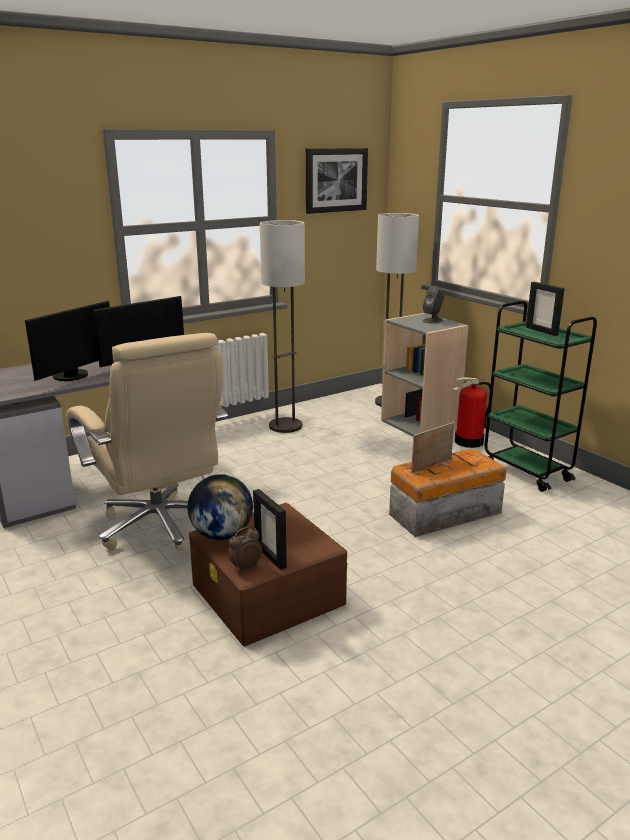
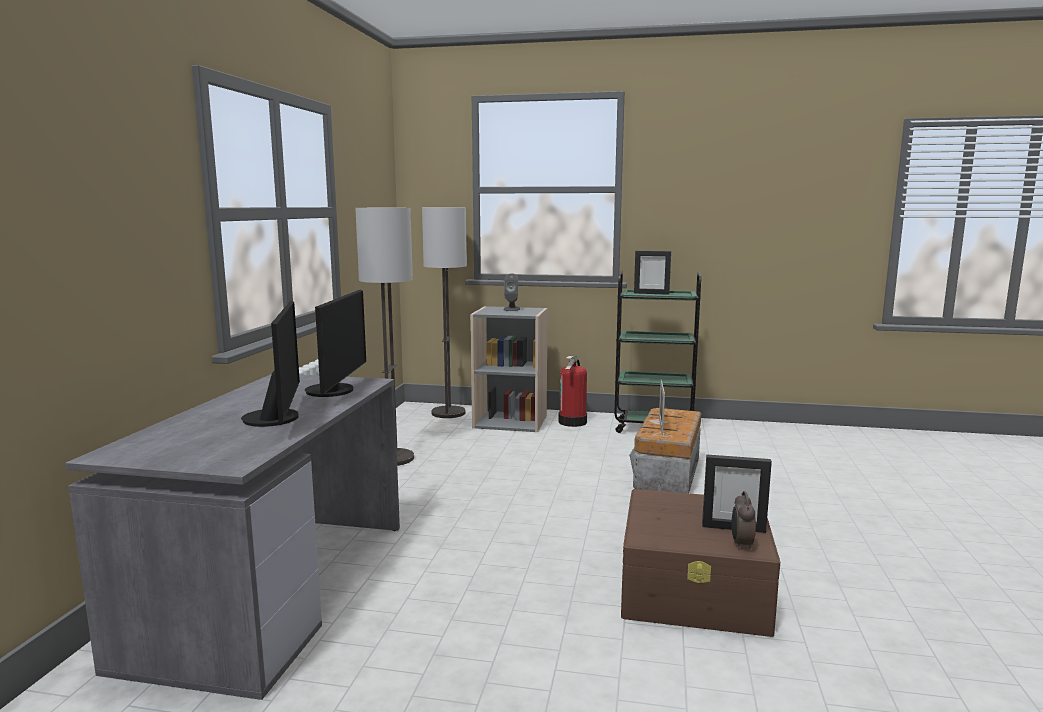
camera: 45 degrees left, 10 degrees down
(161, 528) = (477, 592): beige office chair -> none
(221, 534) = (657, 533): globe -> none
(336, 180) = (368, 171): picture -> none

